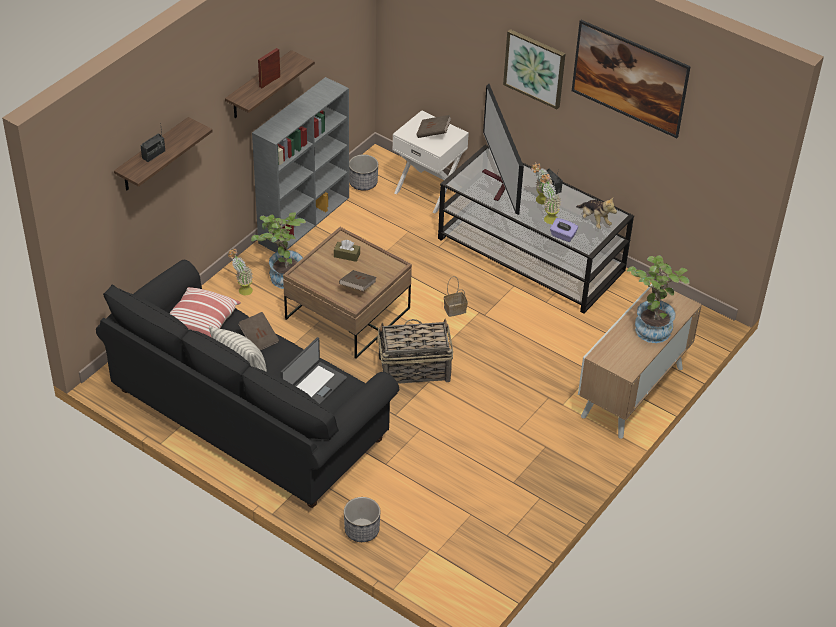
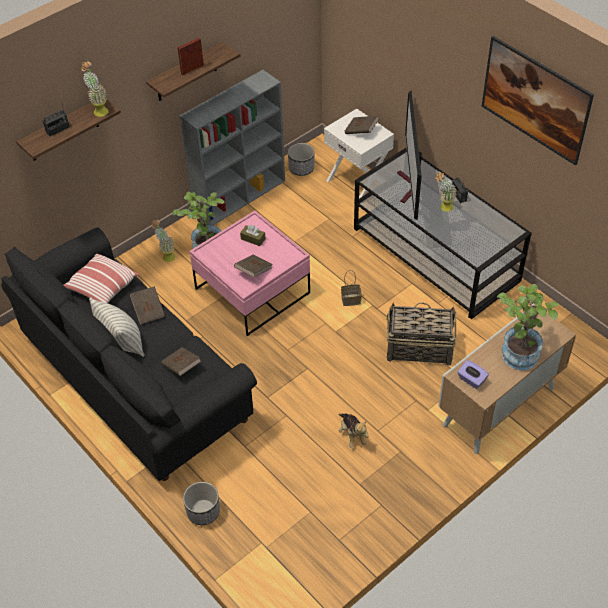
camera: 15 degrees right, 5 degrees up
(313, 387) = (181, 367): laptop -> brown book
(347, 314) = (252, 291): brown coffee table -> pink coffee table
(413, 369) = (296, 353): basket -> basket (418, 348)
(535, 68) = (450, 80): picture -> none
(547, 218) = (447, 225): potted plant -> potted plant (98, 110)
(563, 236) = (456, 245): purple tissue box -> purple tissue box (471, 380)
(594, 221) = (491, 233): plush toy -> plush toy (352, 434)

